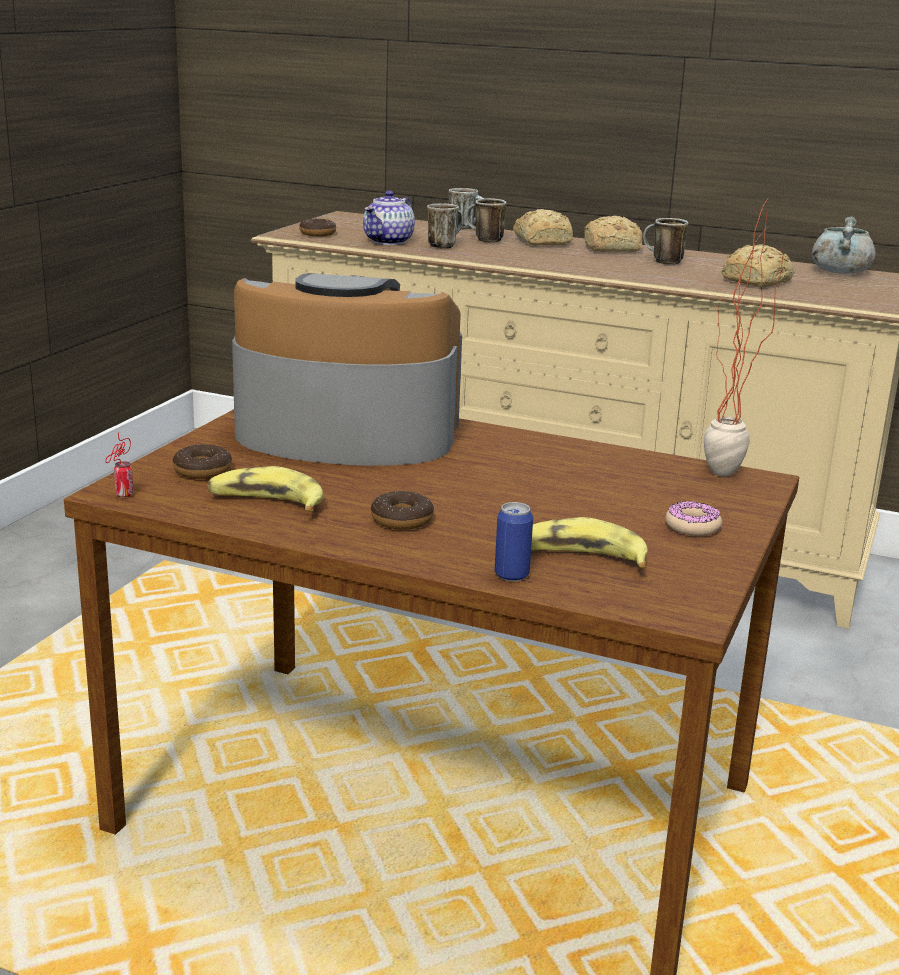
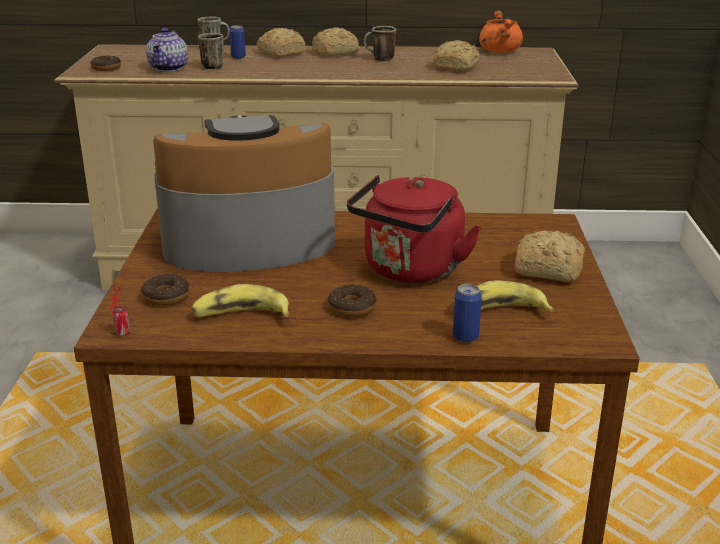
camera: 20 degrees left, 5 degrees up
(484, 240) = (238, 57): mug -> can
(511, 497) = (410, 271): none -> red kettle
(692, 527) = (545, 269): donut -> bread
(724, 478) = (532, 226): potted plant -> none
(839, 271) = (499, 51): grey cooking pot -> orange cooking pot

